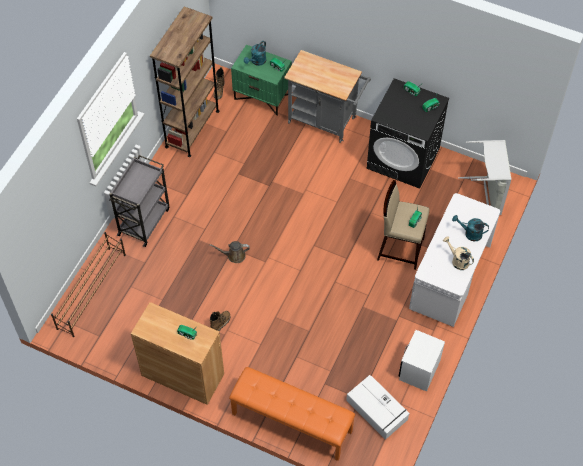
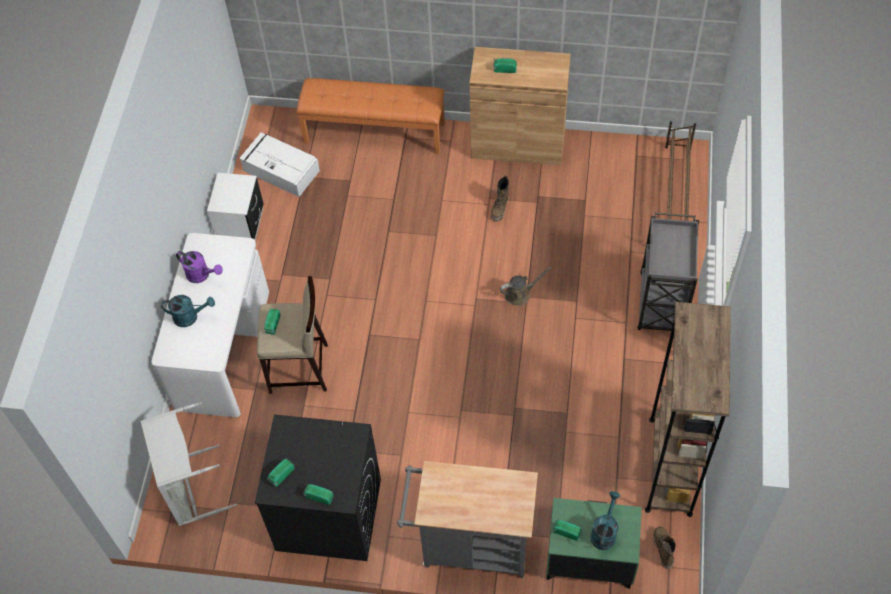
camera: 165 degrees right, 0 degrees up
(457, 260) = (201, 275): beige watering can -> purple watering can

